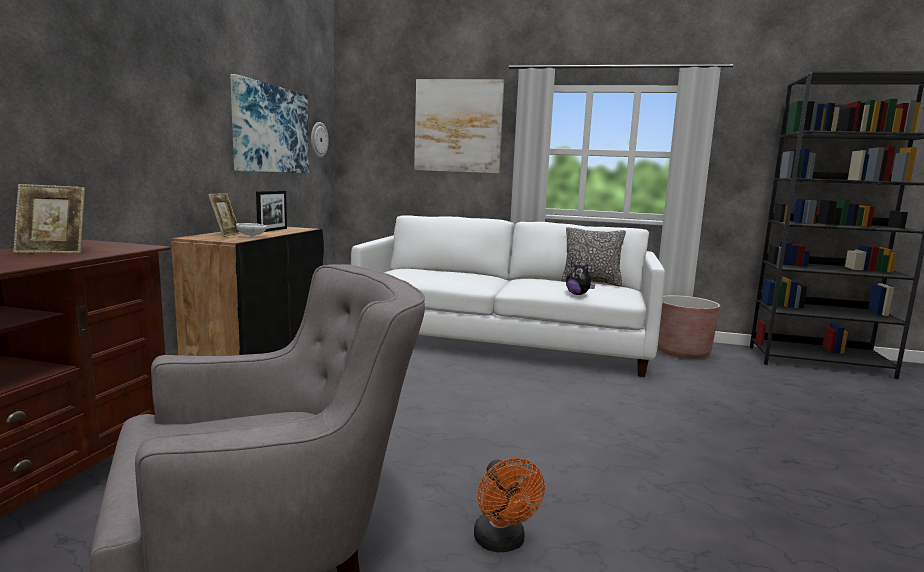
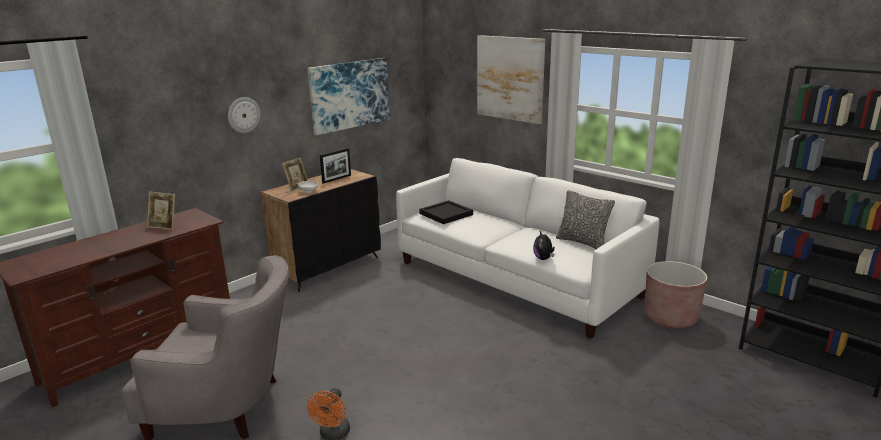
camera: 30 degrees right, 10 degrees up
(318, 140) = (403, 88): wall clock -> wall clock (243, 115)
(416, 272) = (446, 214): none -> black tray

